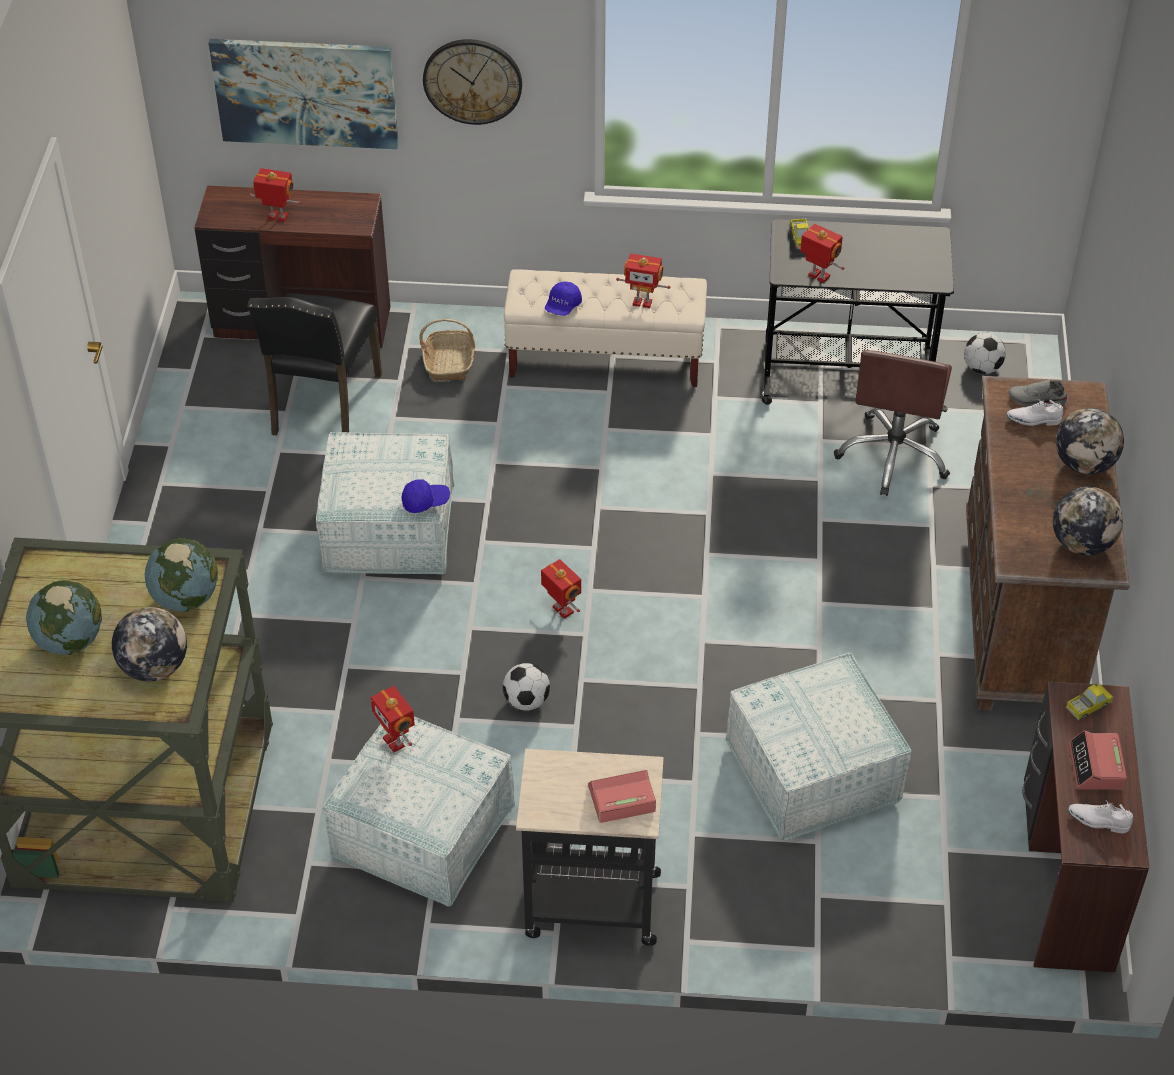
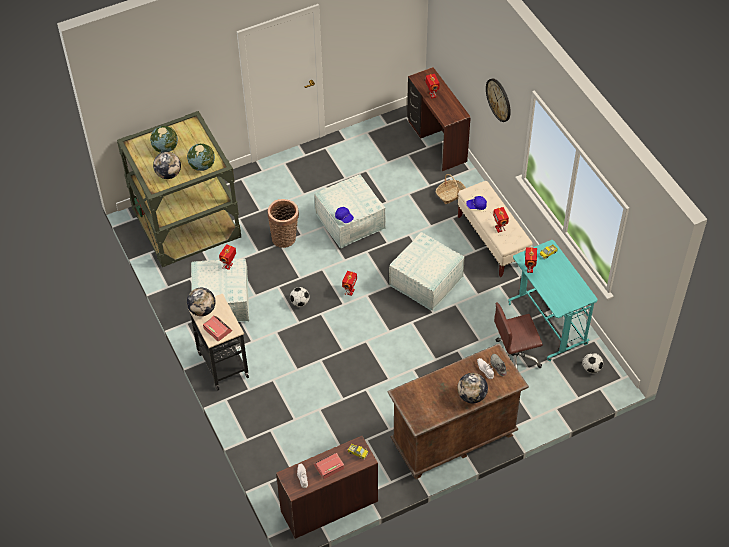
camera: 60 degrees right, 5 degrees up
(305, 92) = (461, 59): picture -> none
(323, 406) = (398, 170): black chair -> none
(337, 650) = (285, 237): none -> basket
(812, 775) = (324, 404): white ottoman -> white ottoman (426, 282)
(847, 376) = (547, 323): black desk -> turquoise desk
(1082, 544) = (425, 412): globe -> globe (202, 310)

